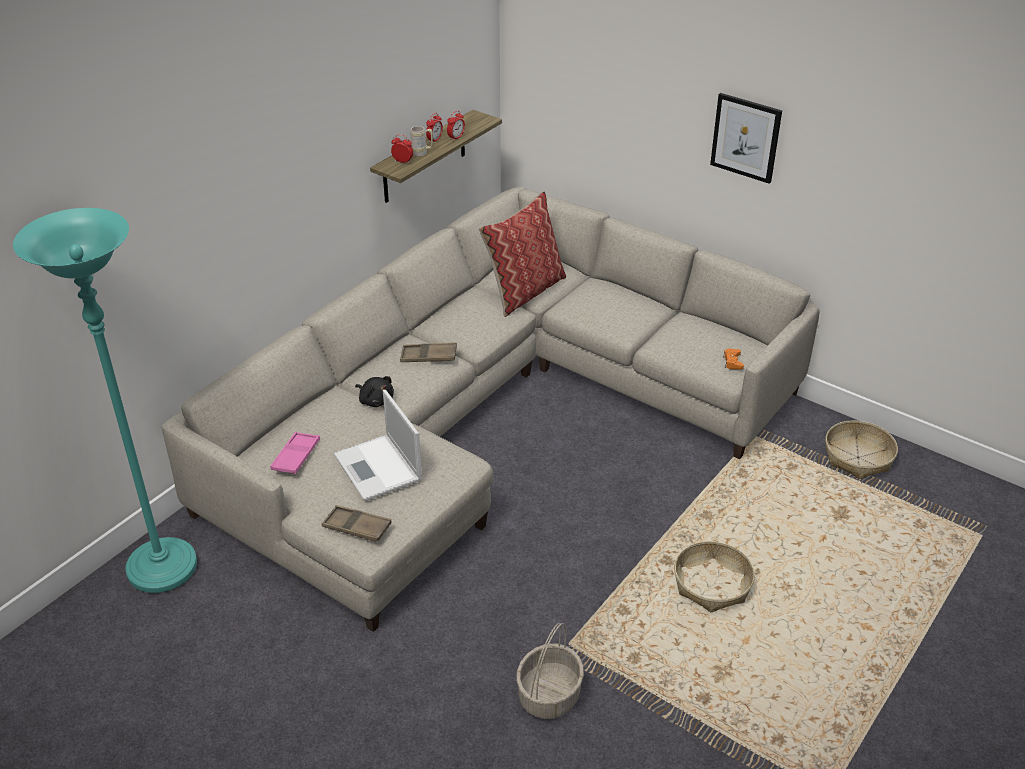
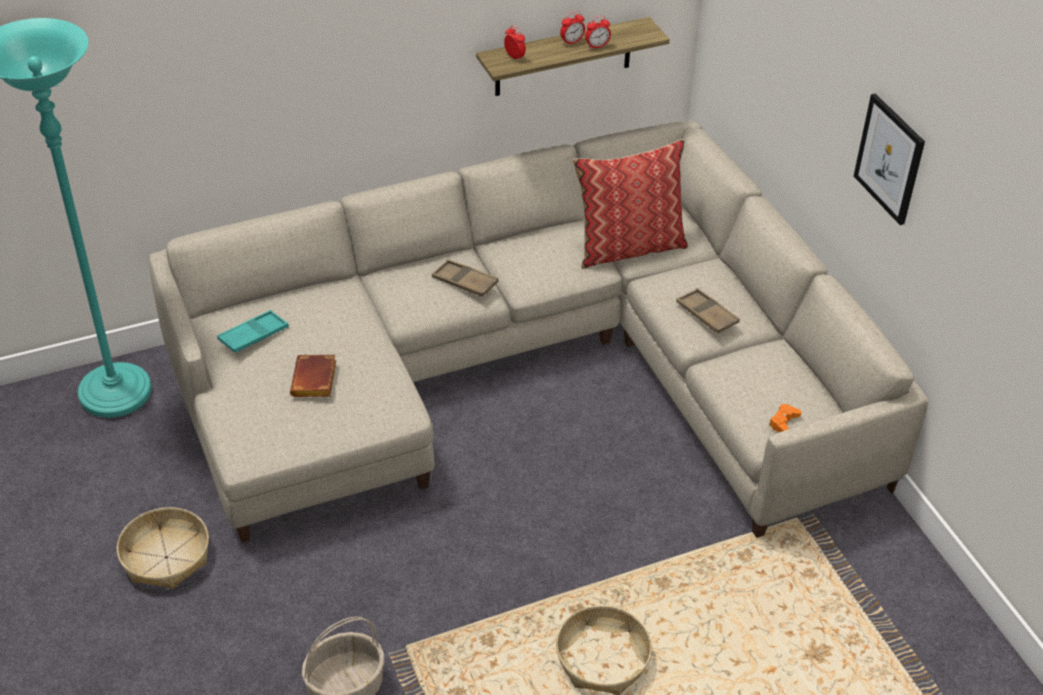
camera: 30 degrees right, 5 degrees up
(296, 456) = (253, 335): pink tray -> turquoise tray
(357, 527) = (249, 431): brown tray -> brown tray (707, 315)
(375, 400) = (376, 308): black plush toy -> none
(378, 468) = (315, 381): laptop -> brown book
(422, 153) = (543, 54): beige mug -> none
(857, 457) = (899, 599): basket -> basket (166, 557)

